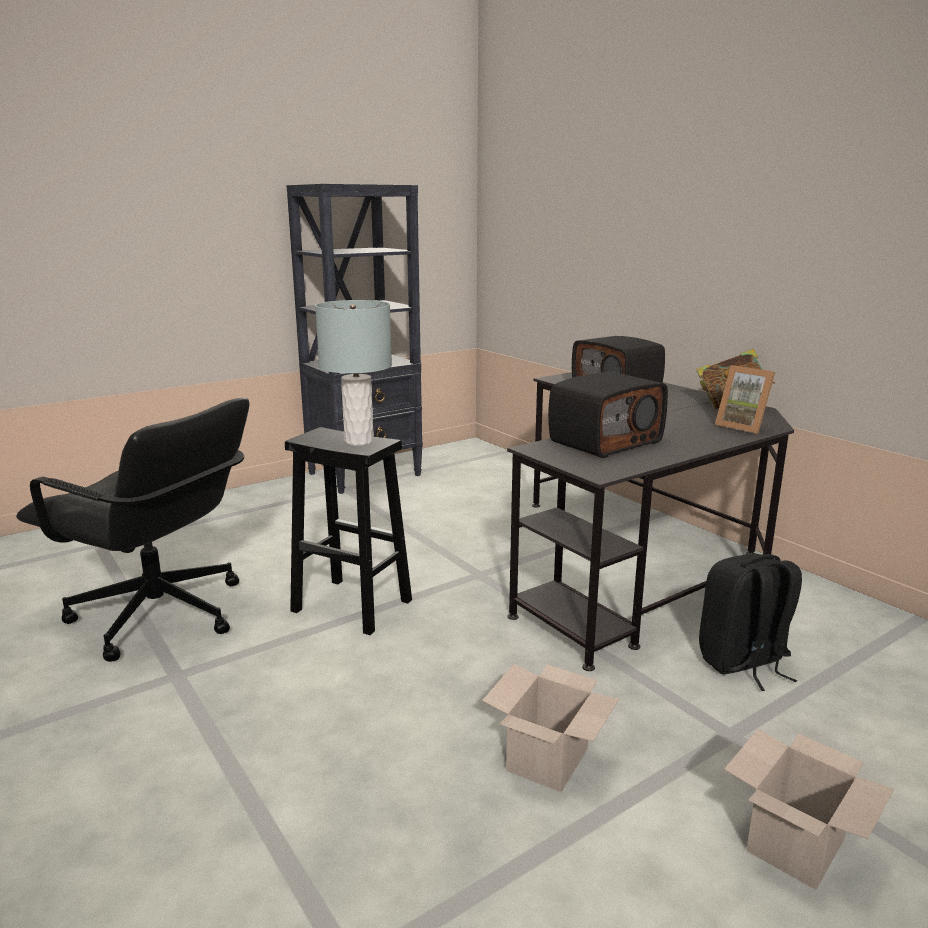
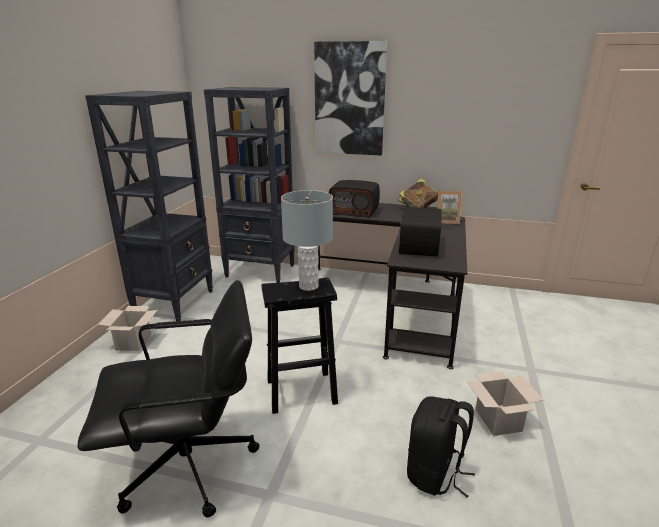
camera: 40 degrees left, 5 degrees up
(510, 471) = (261, 271): none -> black bookcase
(658, 202) = (349, 99): none -> picture
(743, 663) = (493, 335): black backpack -> black backpack (435, 473)
(794, 843) = (601, 401): cardboard box -> cardboard box (133, 341)

